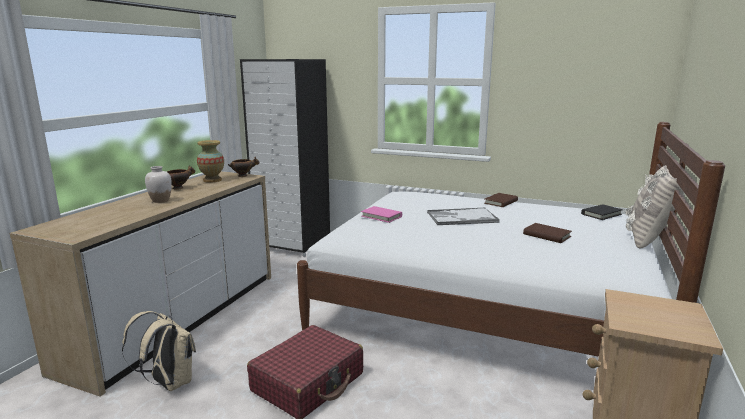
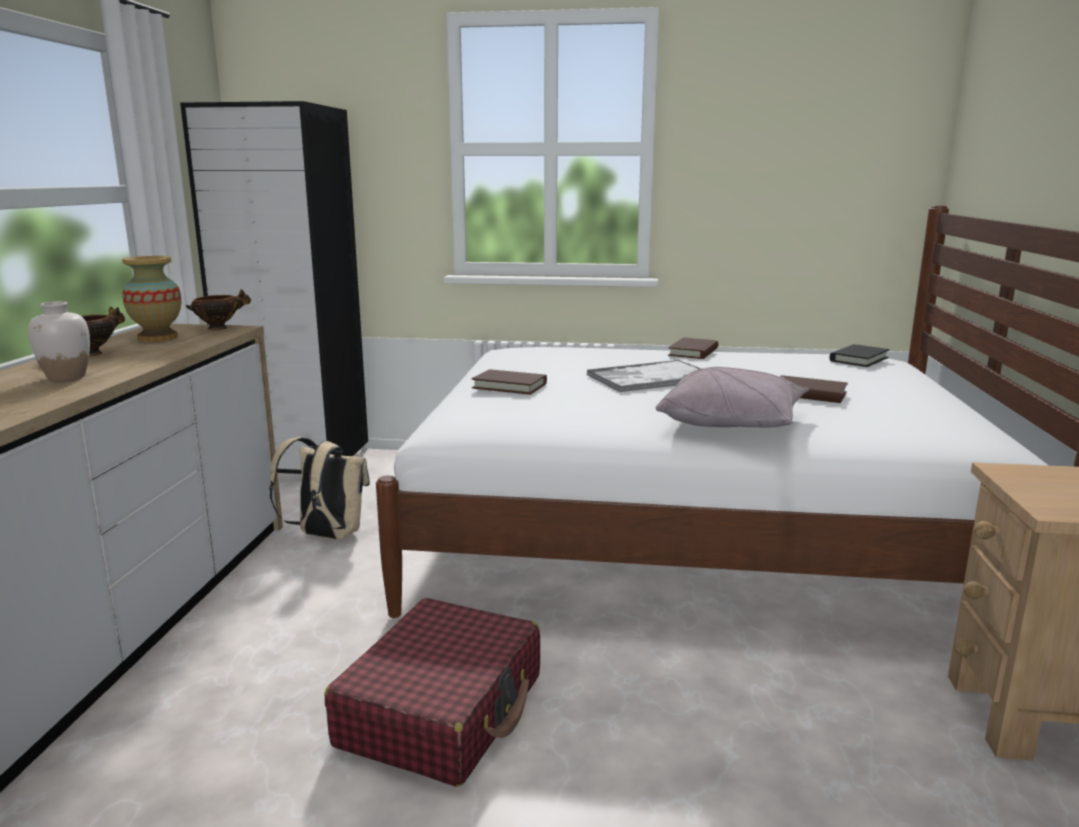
camera: 15 degrees left, 0 degrees up
(169, 383) = (141, 762): beige backpack -> beige backpack (326, 536)
(381, 216) = (509, 386): pink book -> brown book
(486, 250) = (732, 423): none -> purple pillow
(647, 237) = (949, 387): beige pillow -> none

